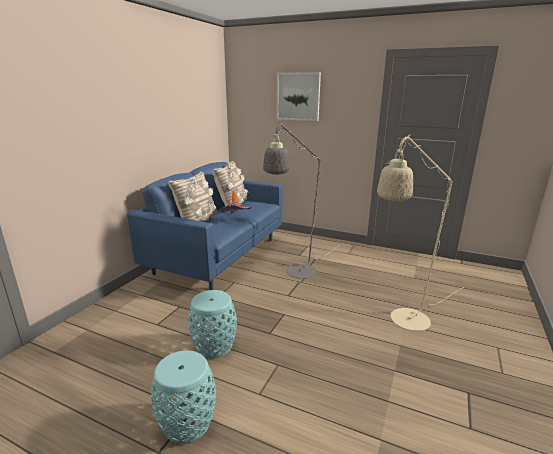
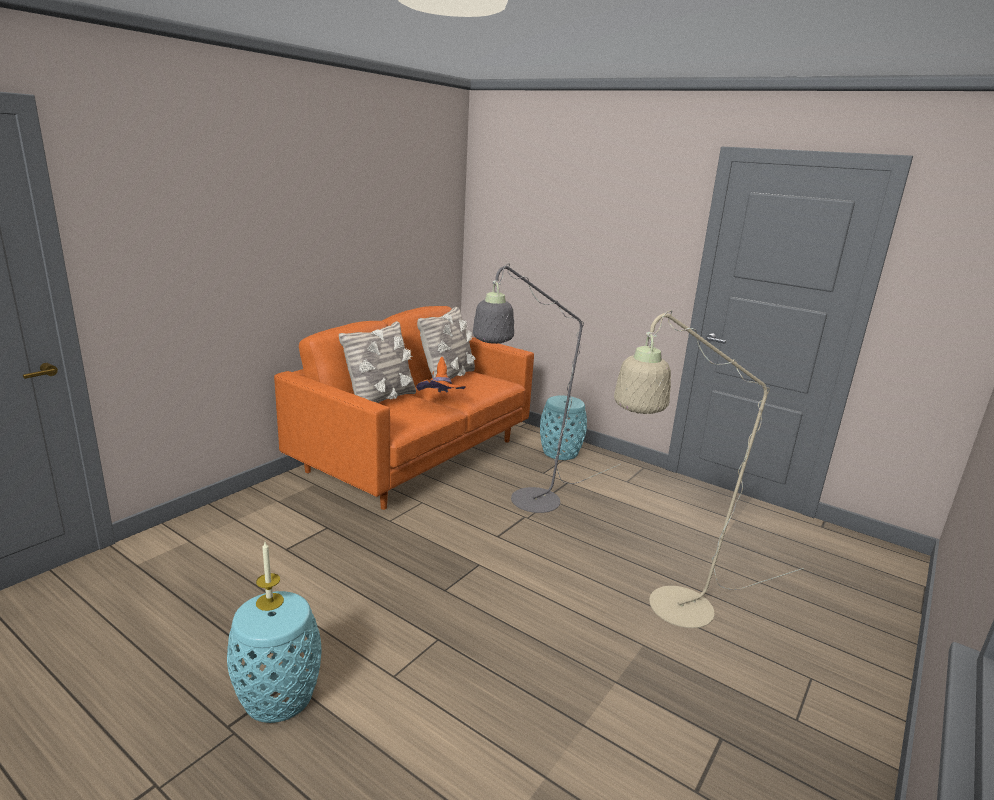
camera: 10 degrees right, 0 degrees up
(176, 359) = (270, 601): none -> candle
(214, 346) = (356, 596): turquoise stool -> turquoise stool (560, 452)
(219, 255) = (415, 456): blue sofa -> orange sofa
(298, 96) = (574, 211): picture -> none

